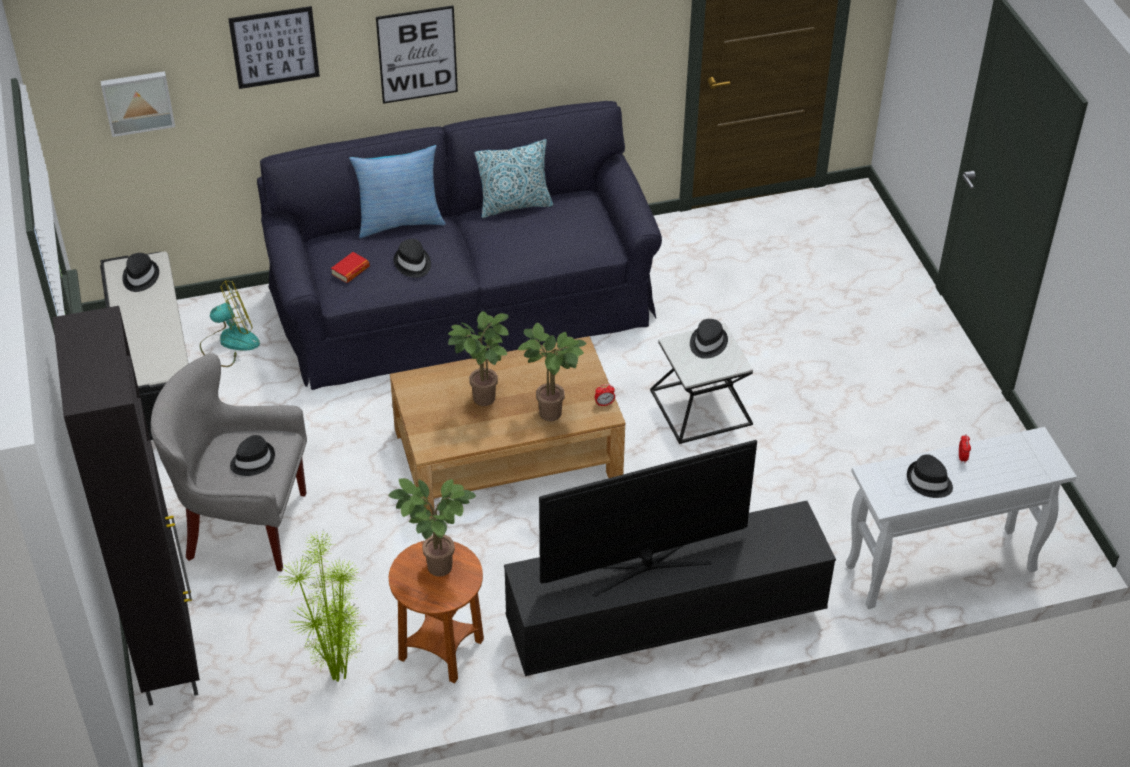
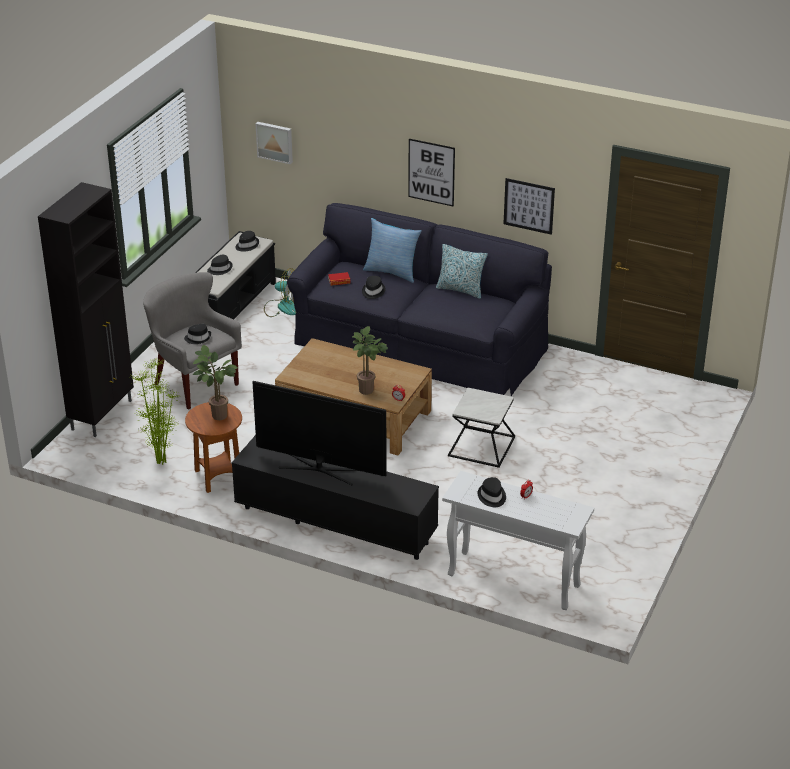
camera: 40 degrees right, 10 degrees down
(274, 47) = (351, 136): picture -> picture (529, 206)
(483, 401) = (340, 370): potted plant -> none
(707, 343) = (490, 401): black hat -> black hat (220, 269)

